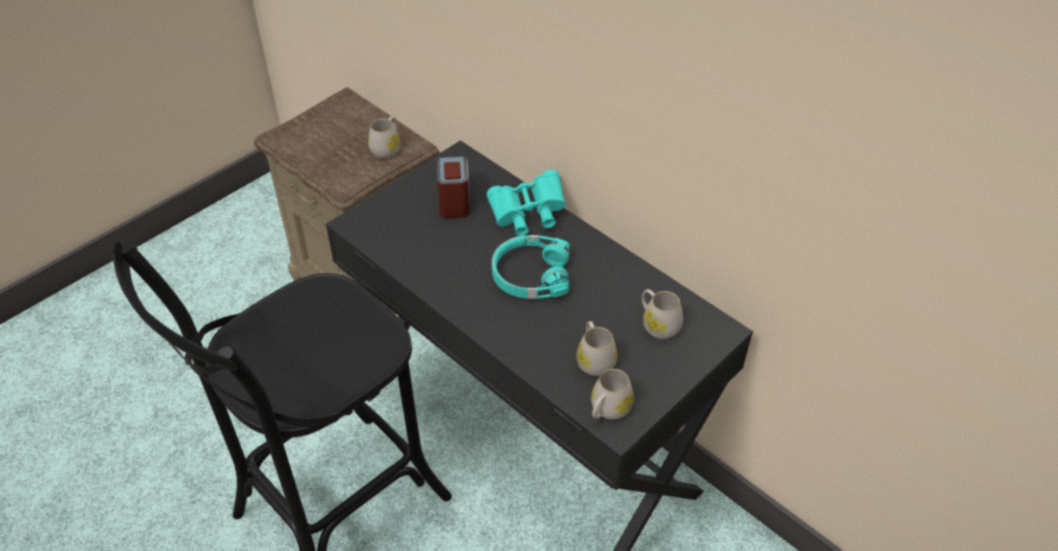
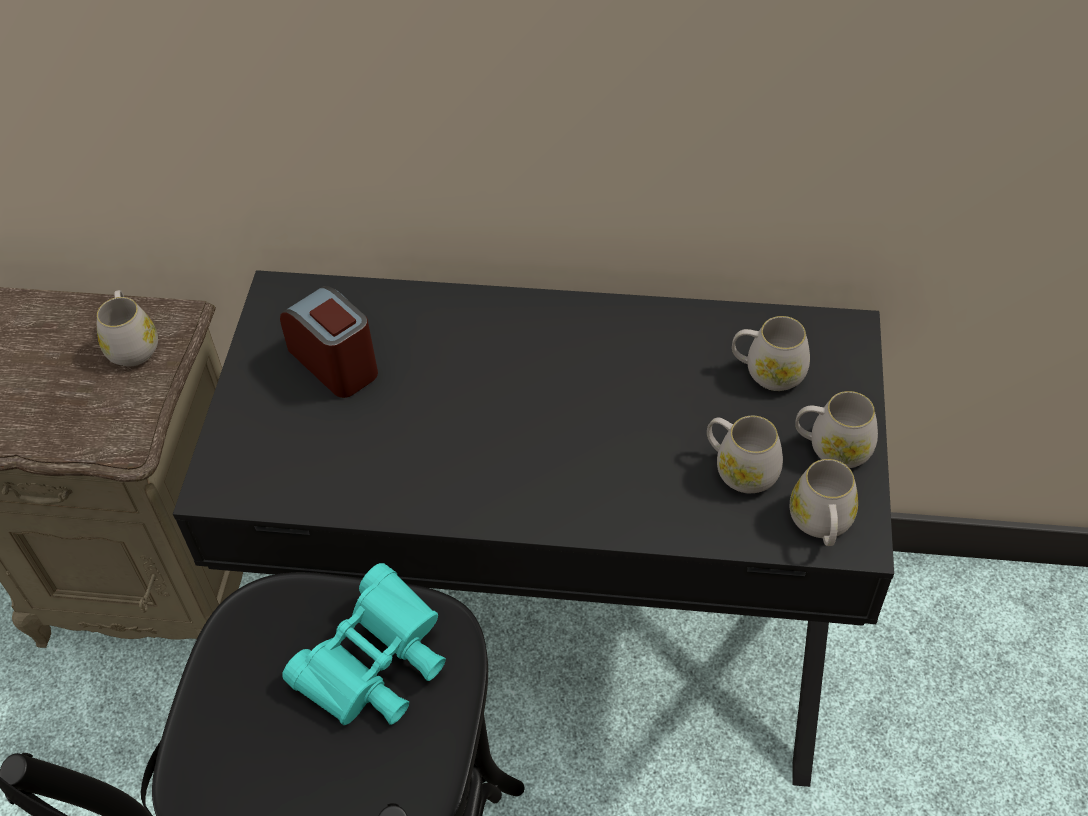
camera: 35 degrees left, 5 degrees up
(527, 215) = (460, 324): turquoise binoculars -> turquoise binoculars (375, 668)
(530, 275) = (547, 406): turquoise headphones -> none
(652, 379) = (832, 447): none -> white mug

